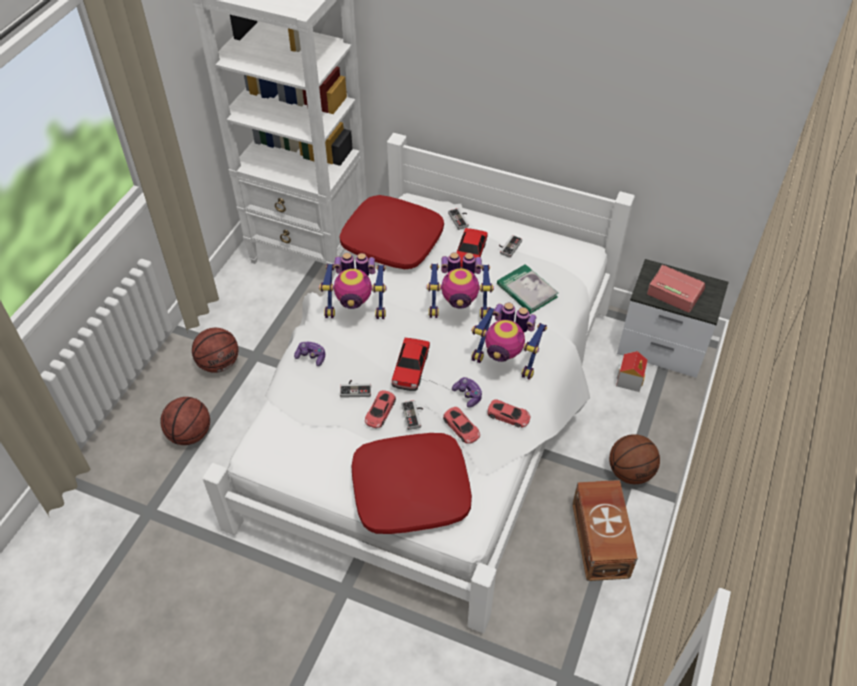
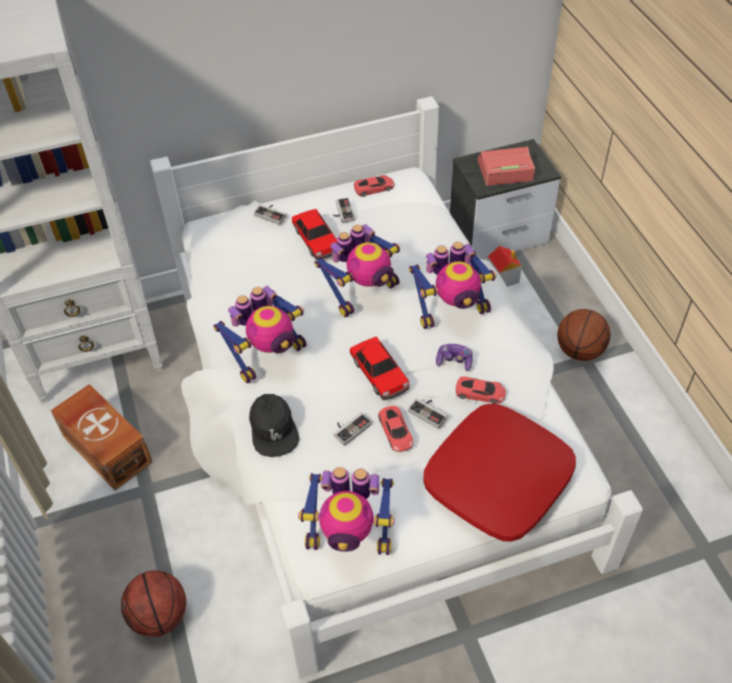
camera: 40 degrees left, 0 degrees up
(219, 363) = (115, 525): basketball -> none
(286, 453) = (350, 536): none -> toy robot
(311, 357) = (273, 429): game controller -> black cap
(393, 241) = (228, 272): red pillow -> none
(508, 416) = (505, 354): red toy car -> red toy car (374, 188)
(527, 291) = (400, 240): book -> none
(601, 538) = (615, 419): brown storage box -> brown storage box (107, 447)

